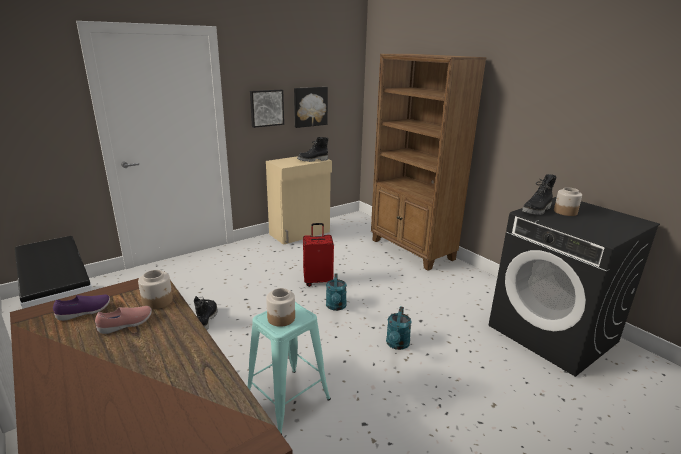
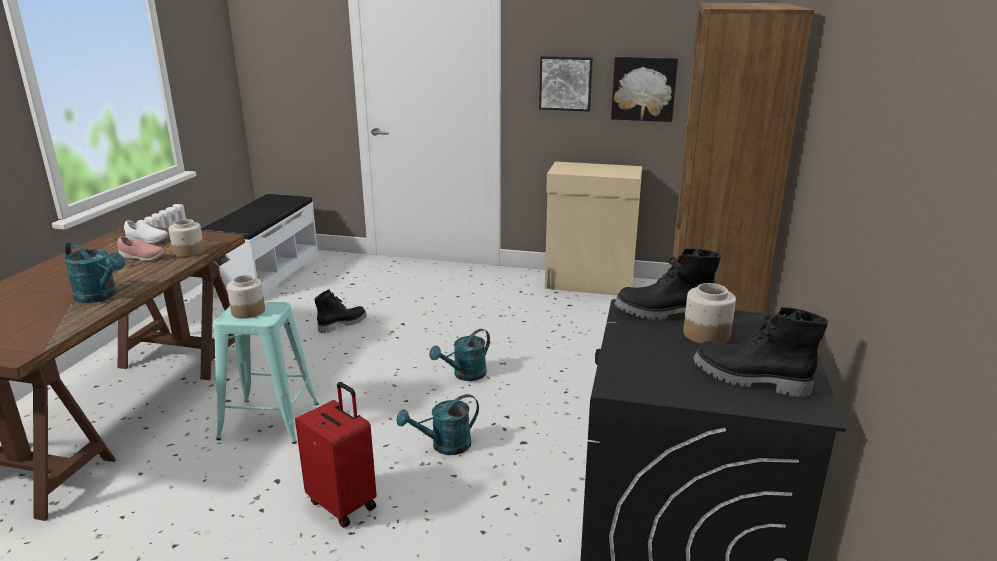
camera: 50 degrees right, 0 degrees up
(84, 312) = (147, 240): purple shoe -> white shoe
(187, 366) = (101, 296): none -> turquoise watering can
(313, 160) = (613, 173): black boot -> black boot (750, 380)
(318, 281) = (501, 342): red suitcase -> red suitcase (343, 503)

